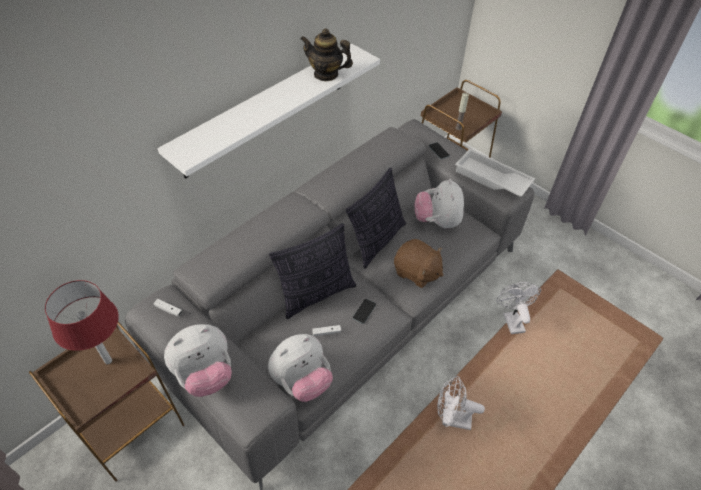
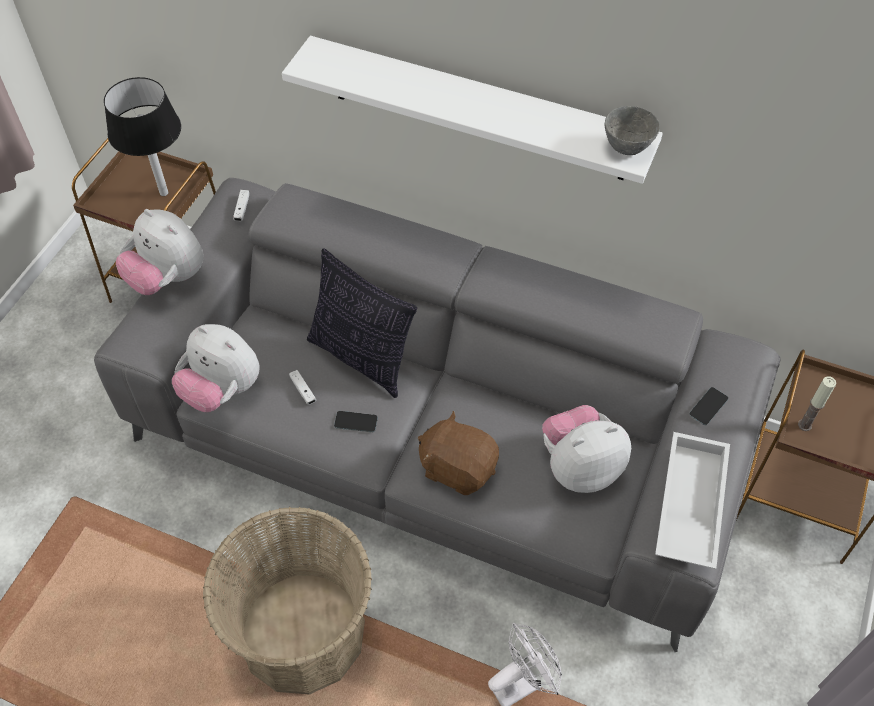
camera: 70 degrees right, 5 degrees up
(108, 361) = (163, 193): red table lamp -> black table lamp
(326, 74) = (558, 129): teapot -> none
(355, 57) = (626, 147): none -> grey bowl
(376, 241) = (495, 397): pillow -> none
(416, 272) = (458, 467): brown plush toy -> brown plush toy turned 105 degrees clockwise
(451, 419) = (302, 633): white fan -> basket

